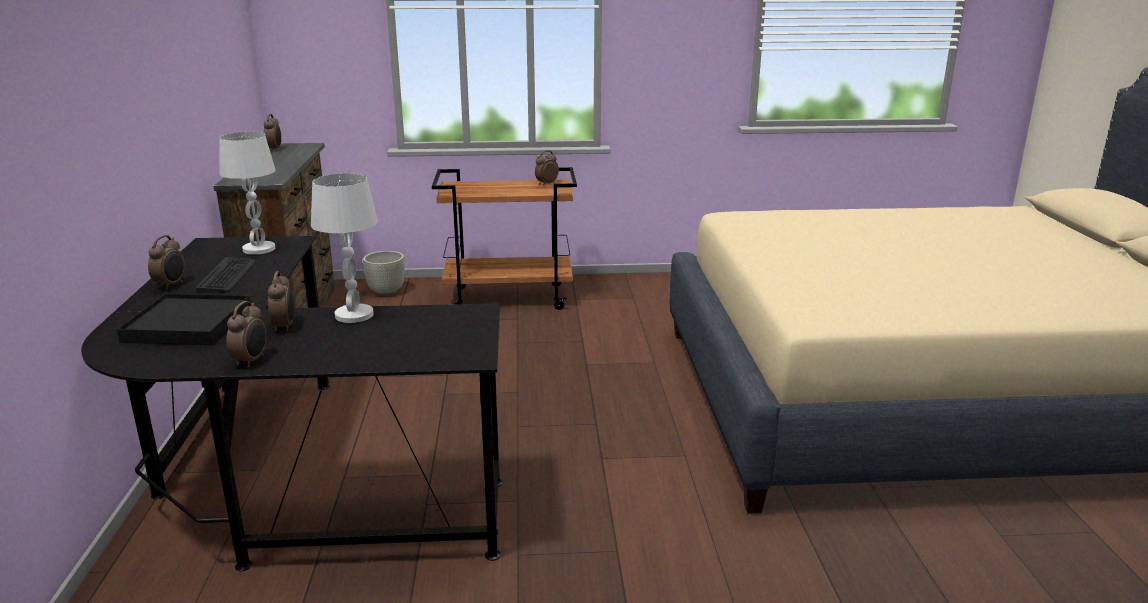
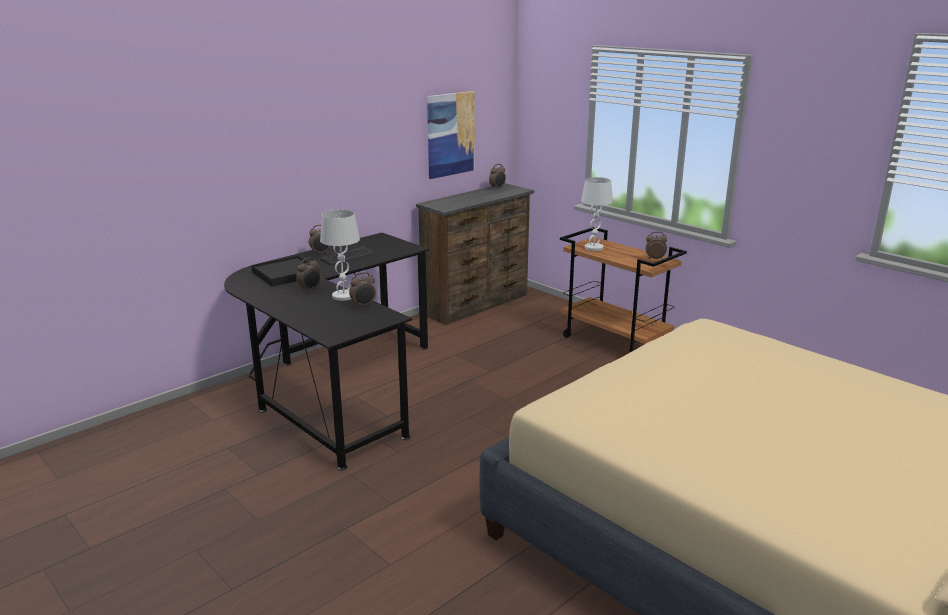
camera: 50 degrees right, 0 degrees up
(218, 75) = (450, 134): none -> picture
(251, 361) = (267, 299): alarm clock -> alarm clock (363, 305)
(259, 249) = (389, 247): white table lamp -> white table lamp (593, 248)
(386, 292) = (550, 308): grey planter -> none

